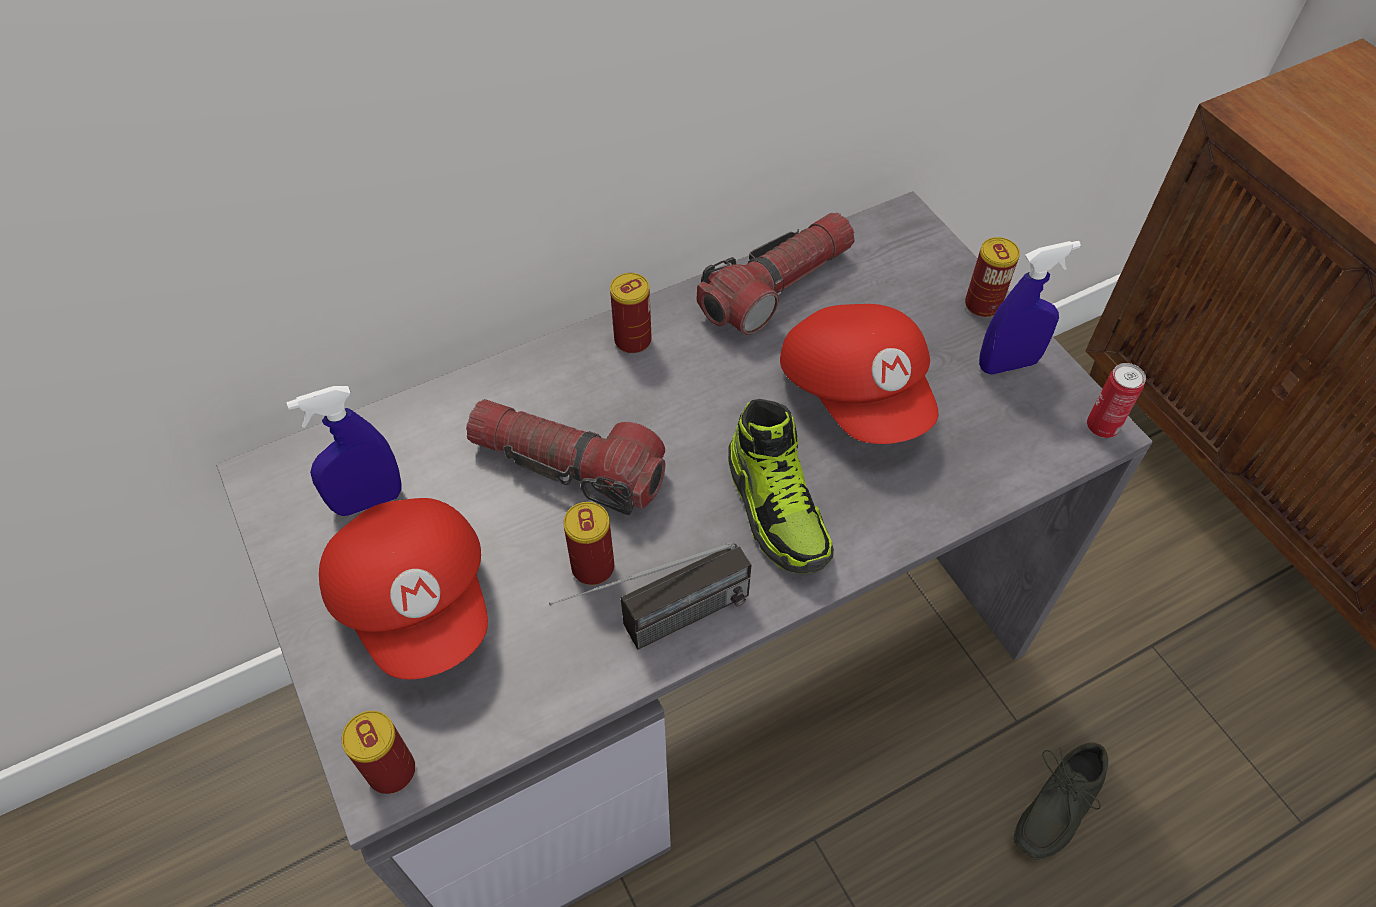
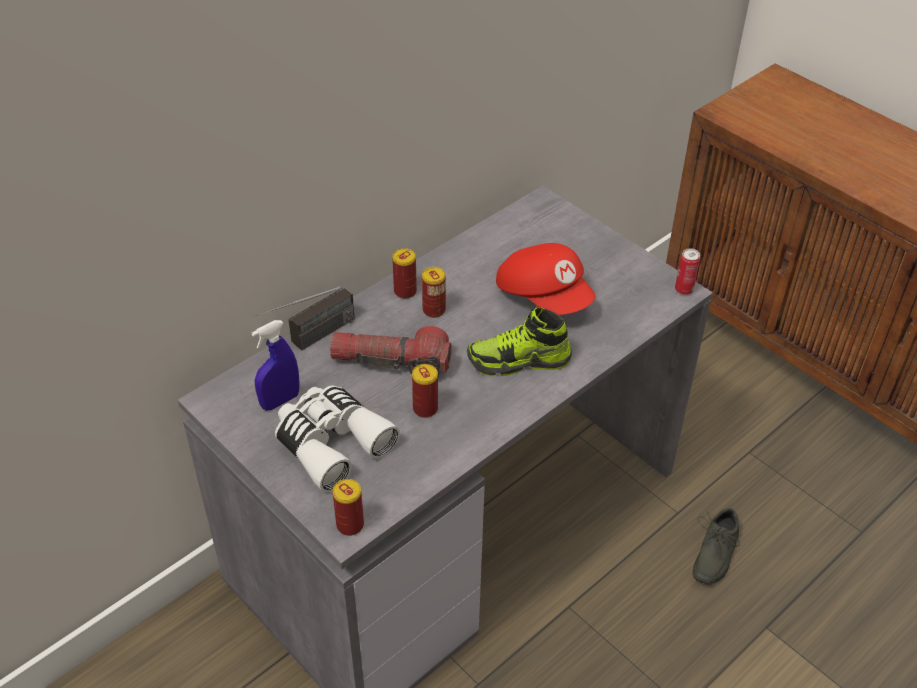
camera: 15 degrees left, 10 degrees down
(419, 599) = (331, 443): red cap -> white binoculars
(657, 628) = (472, 430): radio -> radio (310, 340)
(777, 287) = (480, 249): flashlight -> none
(777, 508) = (519, 361): shoe -> shoe turned 120 degrees clockwise
(982, 305) = (601, 239): can -> can (434, 310)
(1008, 364) = (624, 267): blue spray bottle -> none

